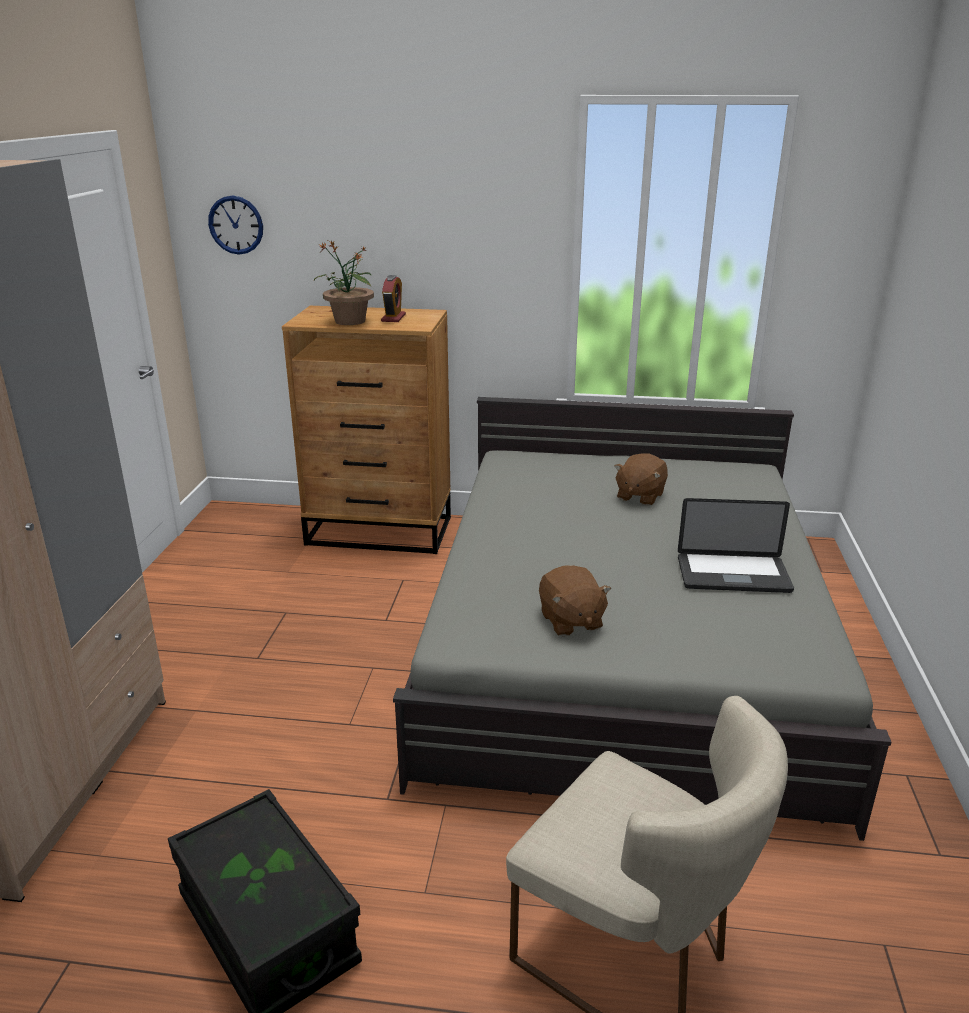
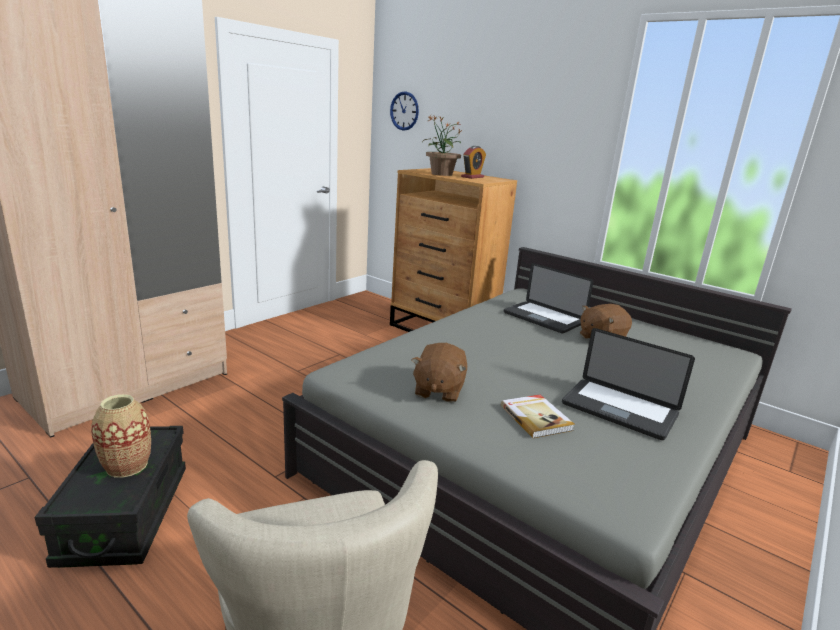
camera: 30 degrees right, 5 degrees down
(267, 866) = (127, 465): none -> vase
(562, 488) = (543, 318): none -> laptop
(681, 613) = (536, 417): none -> book

